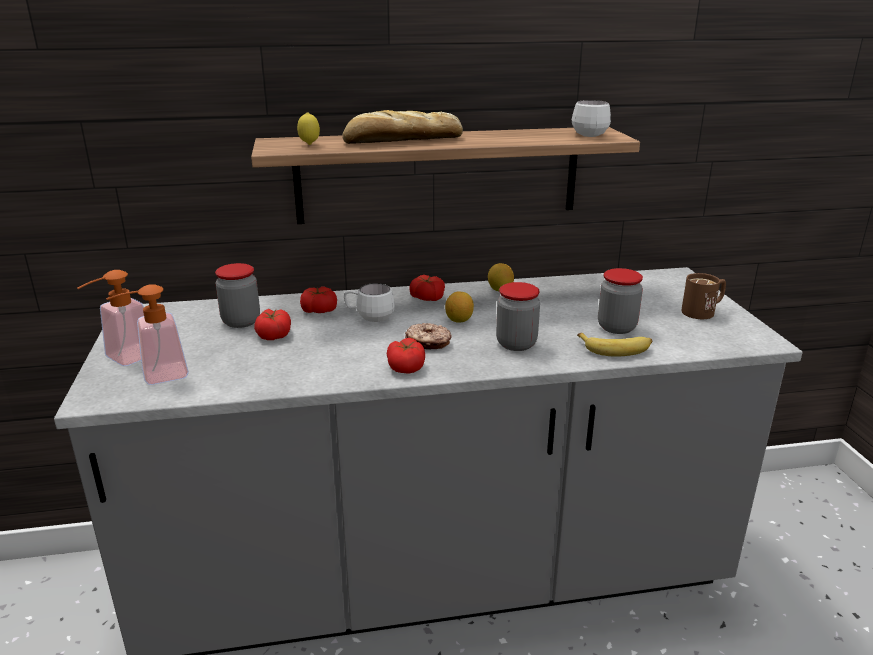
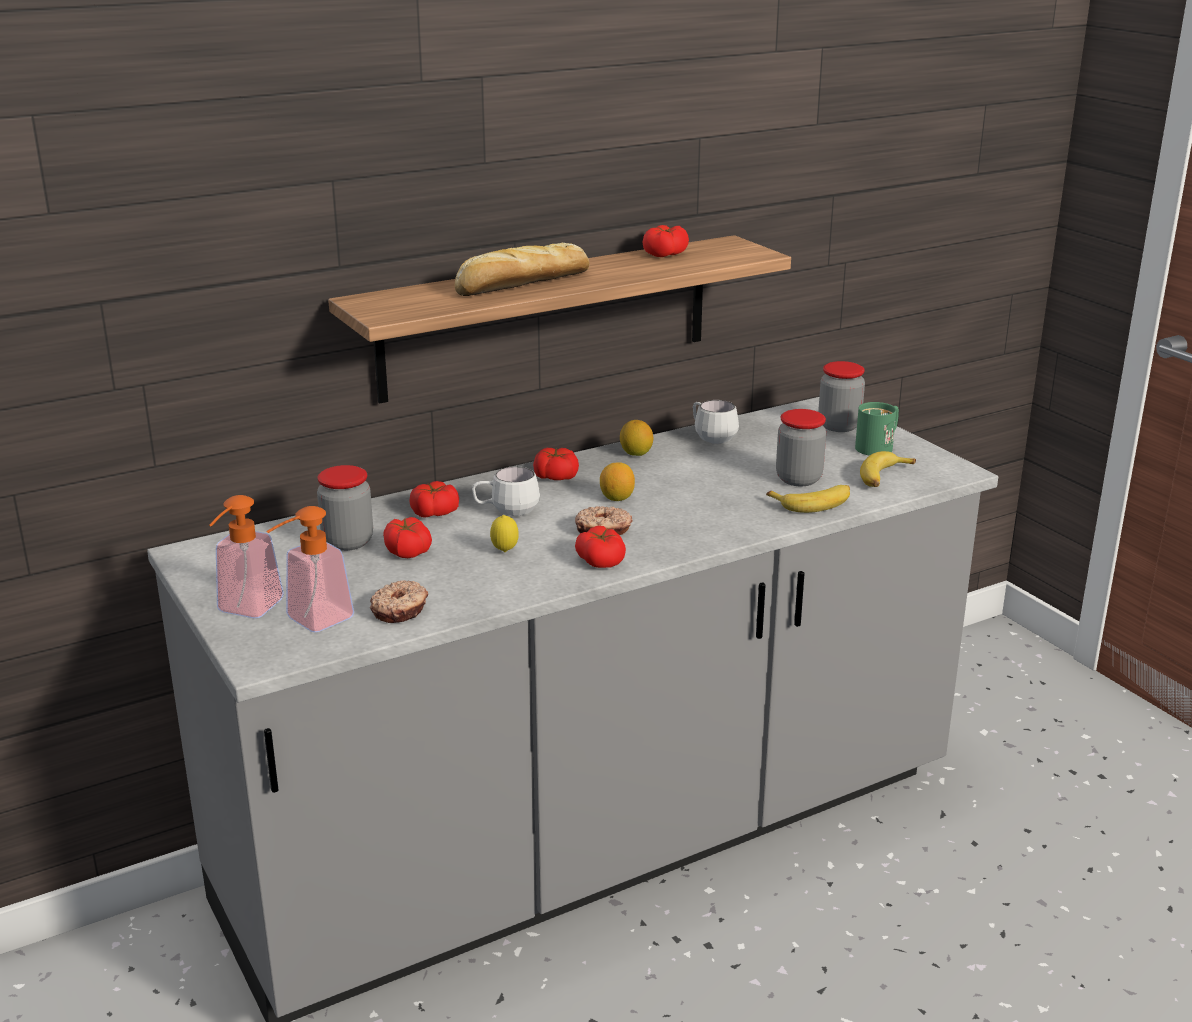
camera: 20 degrees left, 0 degrees up
(225, 379) = (400, 610): none -> donut
(309, 145) = (417, 302): lemon -> lemon (504, 551)
(516, 344) = (703, 515): jar -> jar (839, 426)
(537, 132) = (665, 254): none -> tomato
(586, 134) = (723, 251): white mug -> white mug (711, 437)
(692, 337) = (883, 478): none -> banana
(703, 311) = (879, 446): brown mug -> green mug

